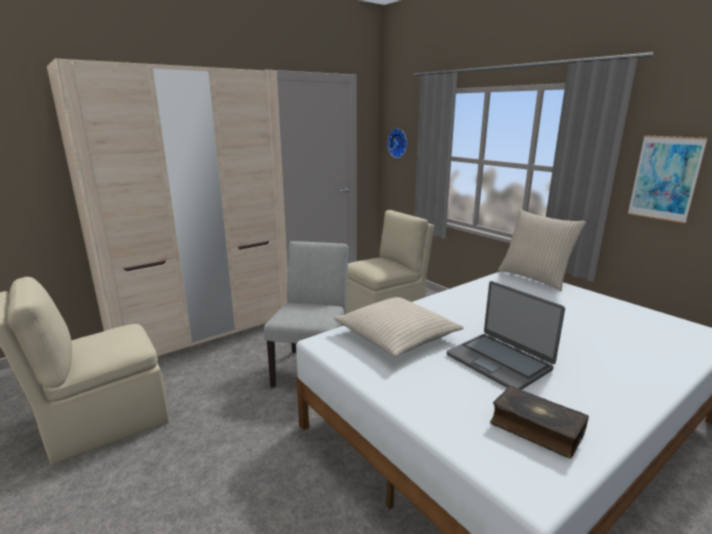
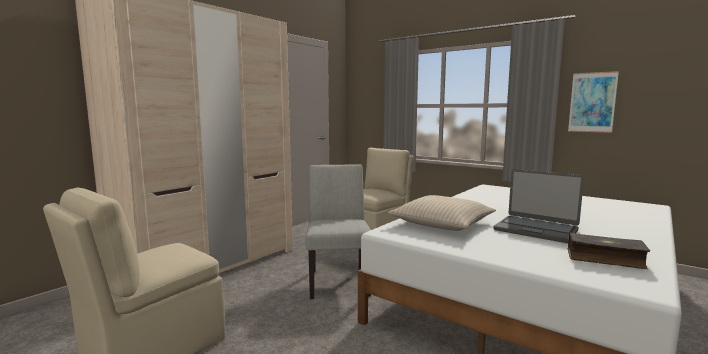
camera: 15 degrees left, 10 degrees down
(398, 143) = (363, 98): wall clock -> none
(534, 278) = (505, 188): beige pillow -> none

